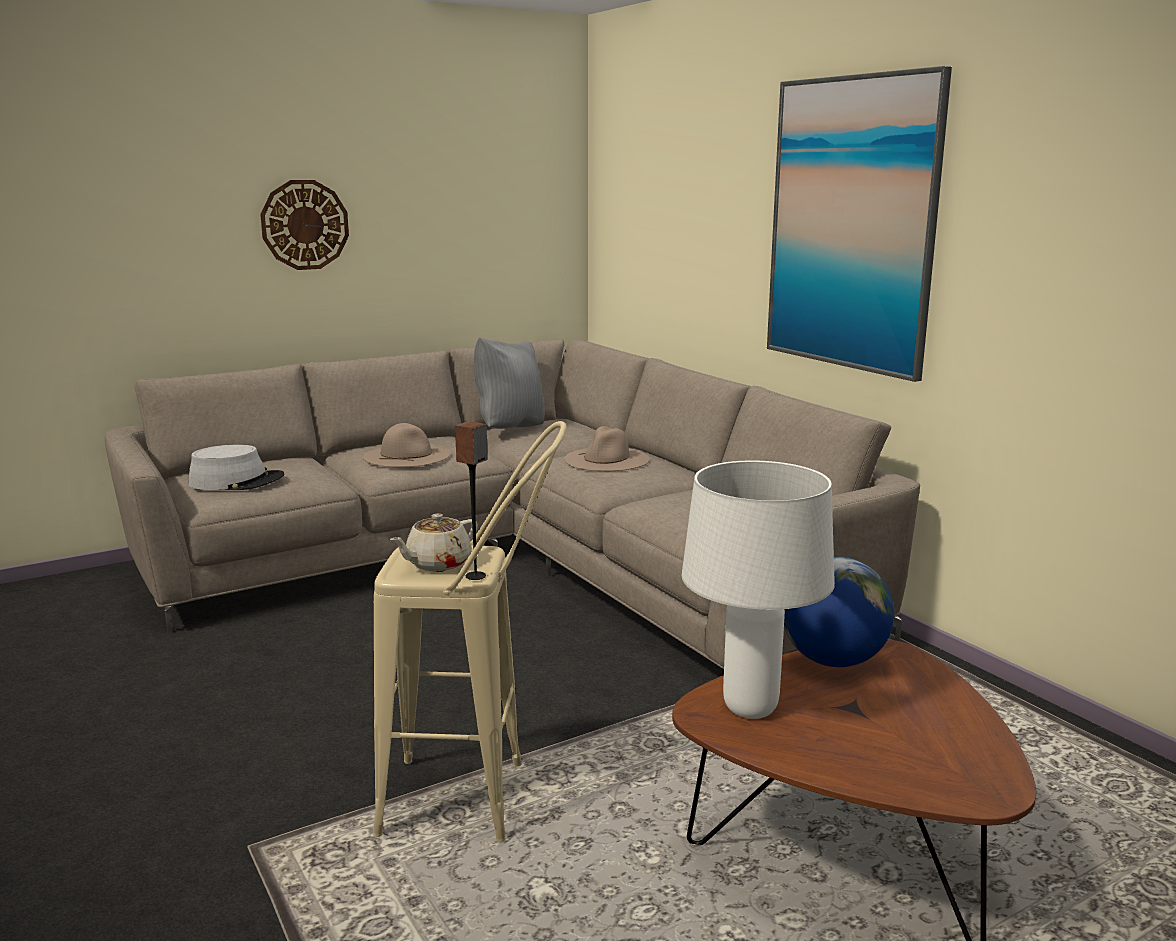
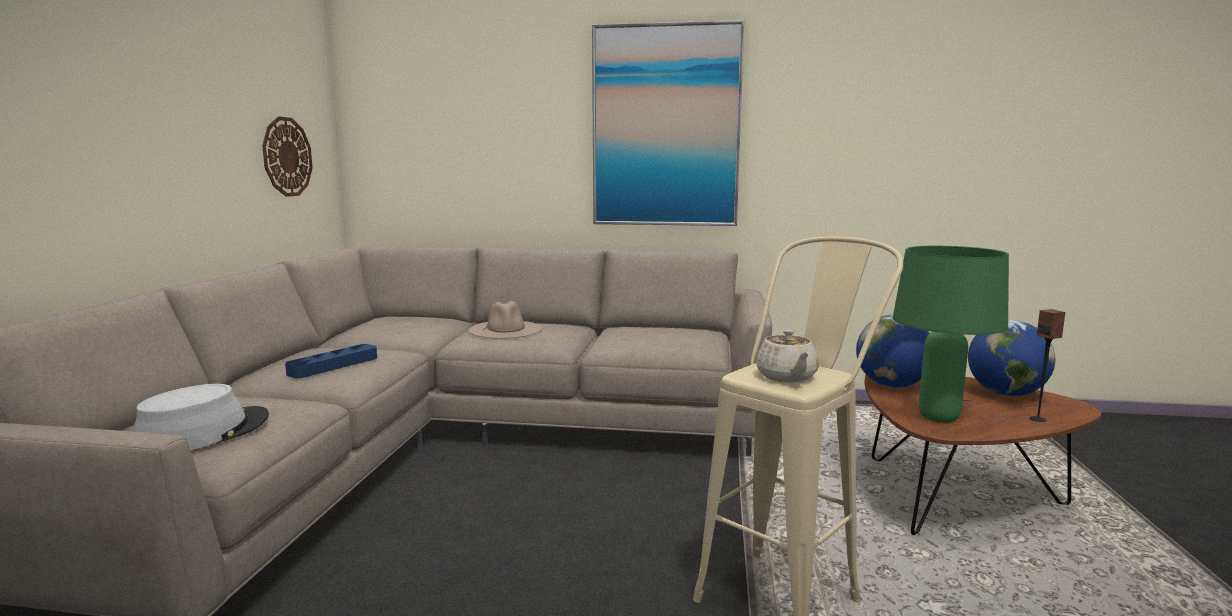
camera: 50 degrees left, 5 degrees down
(305, 225) = (120, 123): wall clock -> wall clock (287, 157)
(406, 455) = (333, 366): beige hat -> blue tray
(476, 576) = (834, 373): speaker -> speaker (1038, 419)
(509, 428) = (362, 330): grey pillow -> none
(751, 708) = (938, 417): white table lamp -> green table lamp
(946, 736) = (1006, 394): none -> globe

